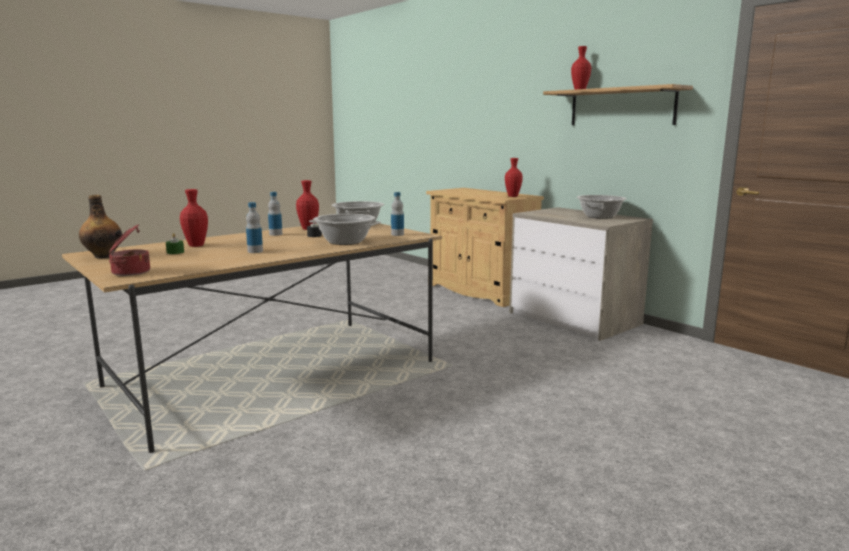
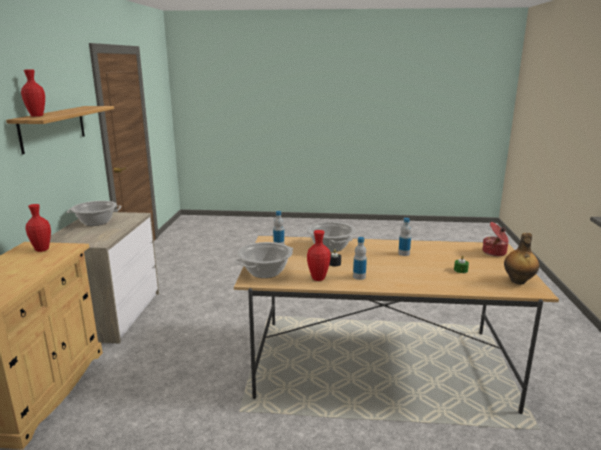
camera: 135 degrees left, 5 degrees up
(196, 245) = (440, 276): red vase -> none

